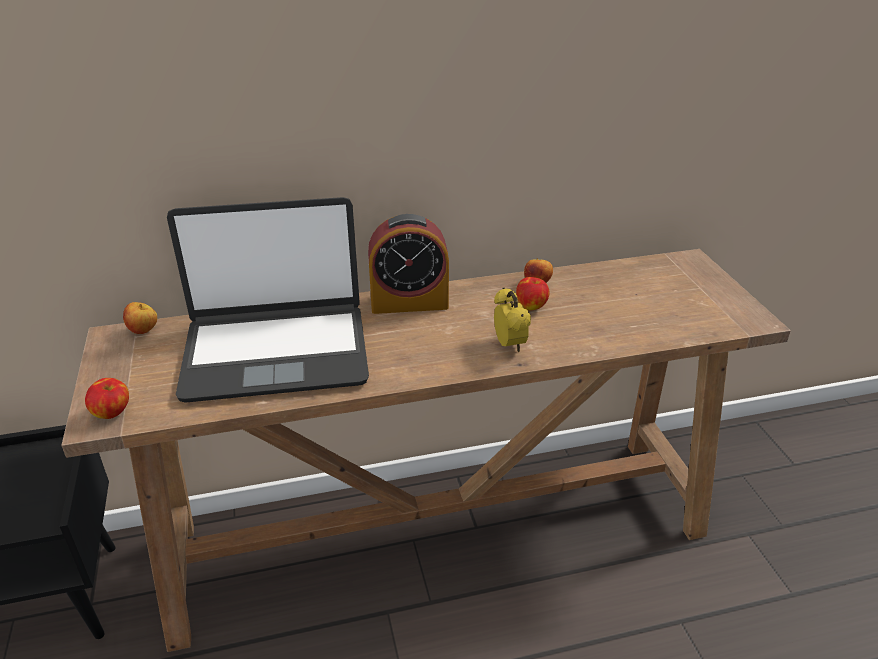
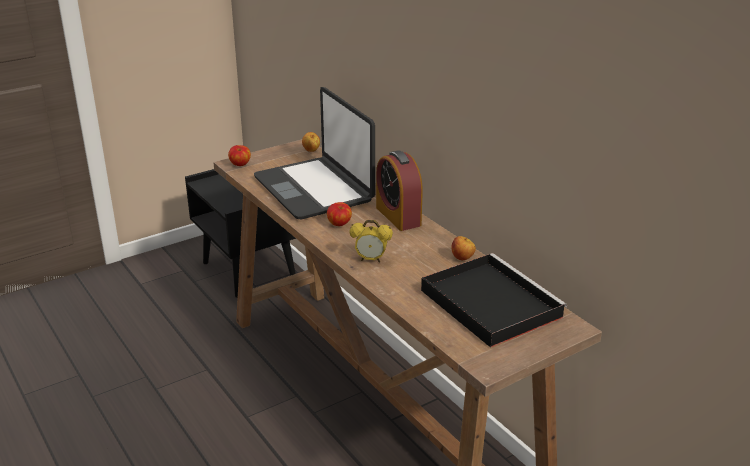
camera: 70 degrees right, 5 degrees down
(509, 345) = (371, 259): alarm clock -> alarm clock turned 45 degrees clockwise
(531, 306) = (428, 261): apple -> apple (339, 224)
(635, 291) = (488, 302): none -> black tray

